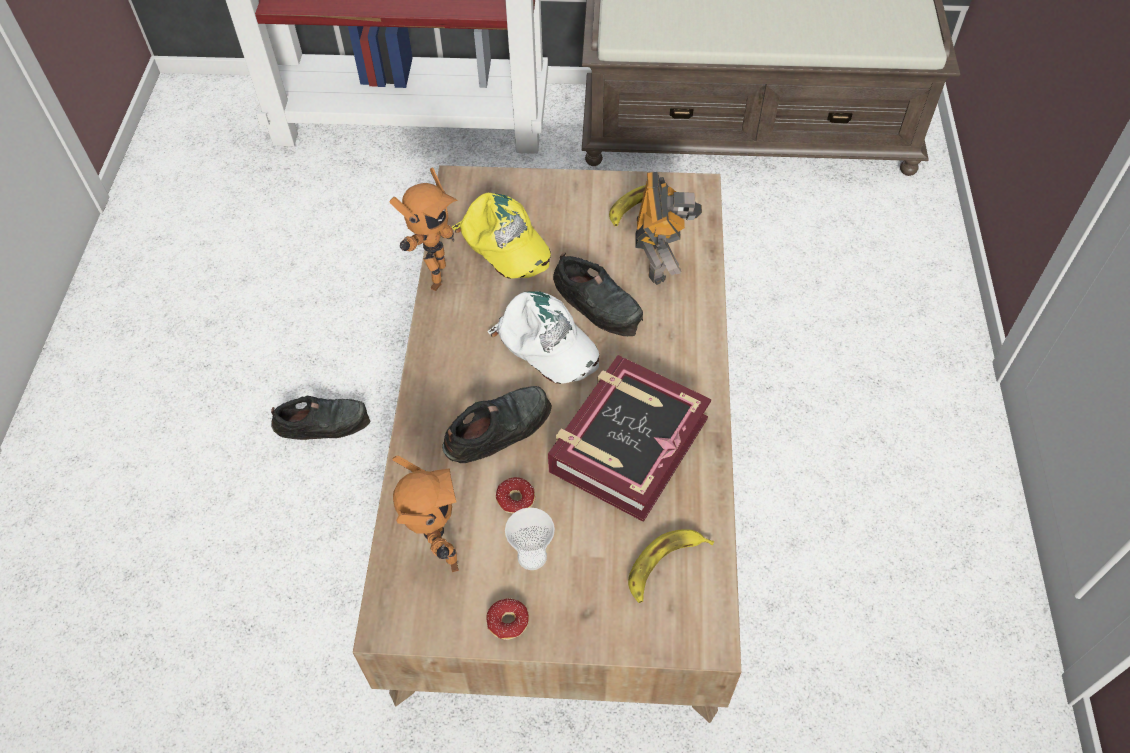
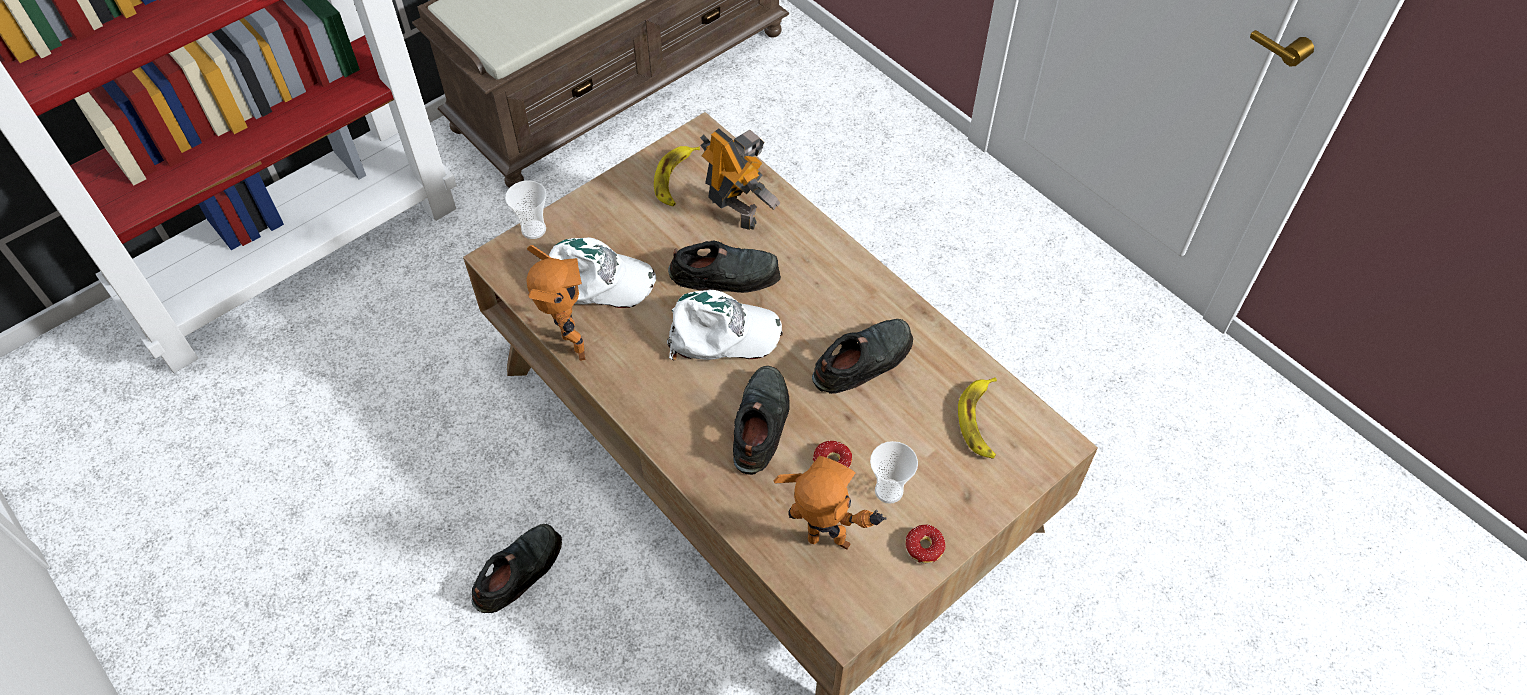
camera: 45 degrees left, 0 degrees up
(503, 178) = (533, 229): none -> cup
(504, 243) = (597, 281): yellow cap -> white cap
(627, 444) = (864, 360): book -> black shoe

